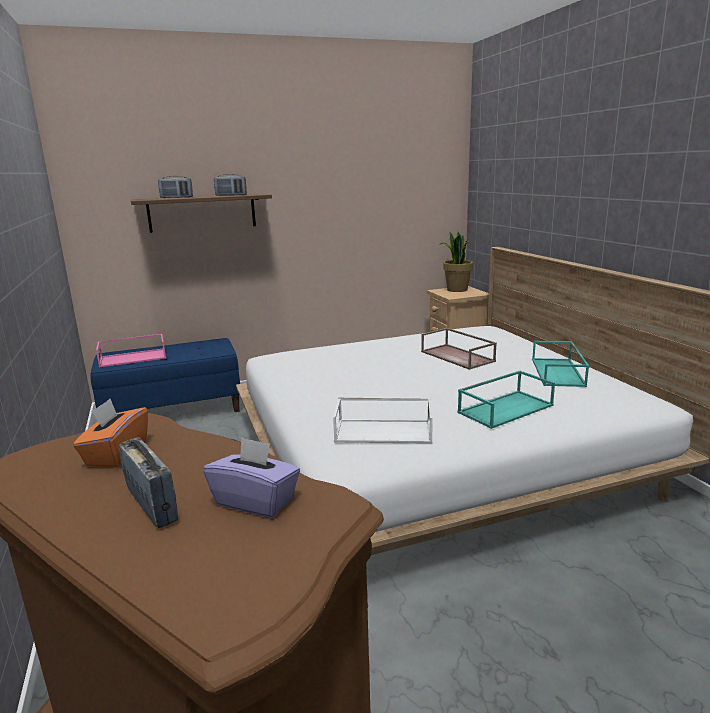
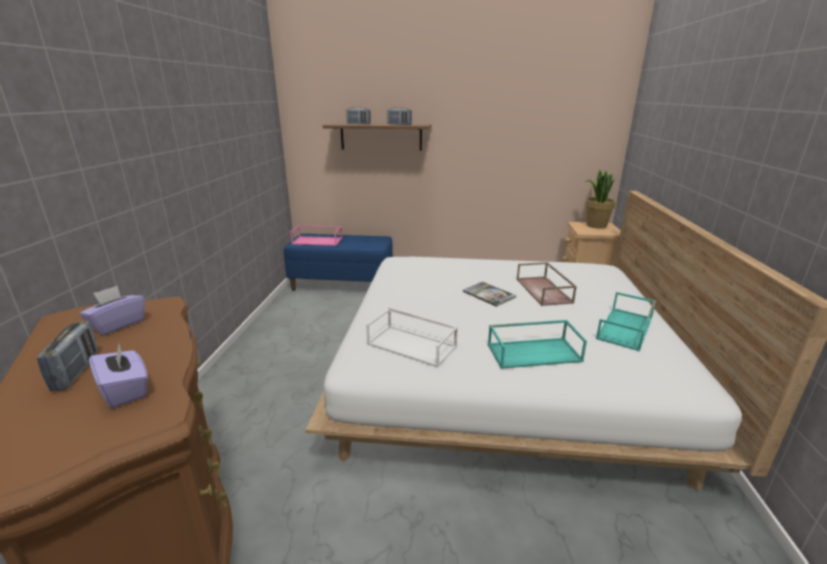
camera: 25 degrees right, 5 degrees up
(116, 454) = (118, 324): orange tissue box -> purple tissue box
(410, 370) = (489, 294): none -> book

